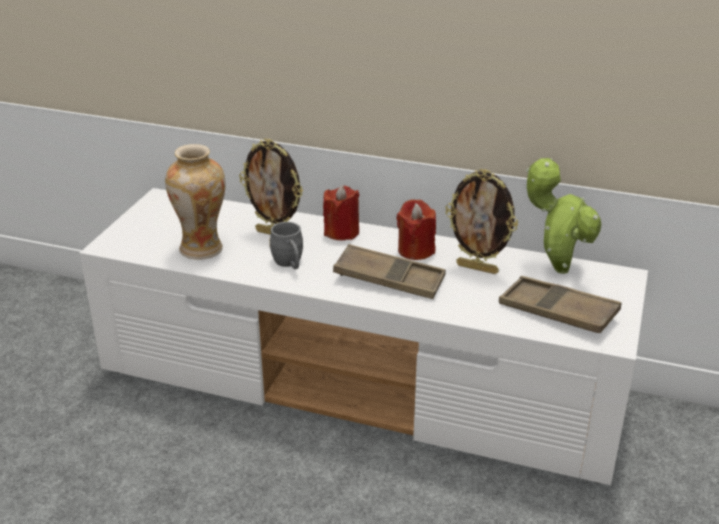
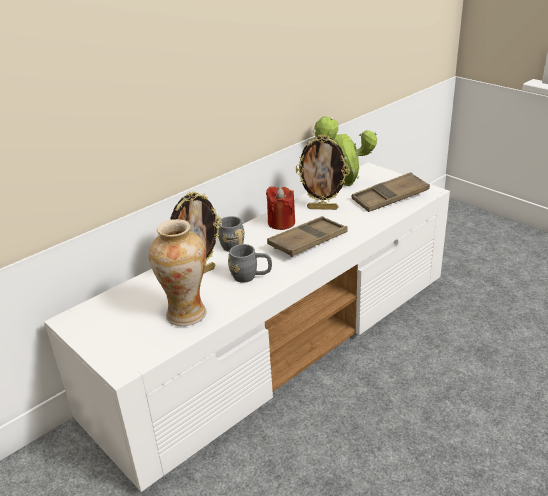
camera: 60 degrees left, 0 degrees up
(341, 232) = (228, 244): red candle -> grey mug
(477, 268) = (322, 208): picture frame -> picture frame turned 45 degrees clockwise

